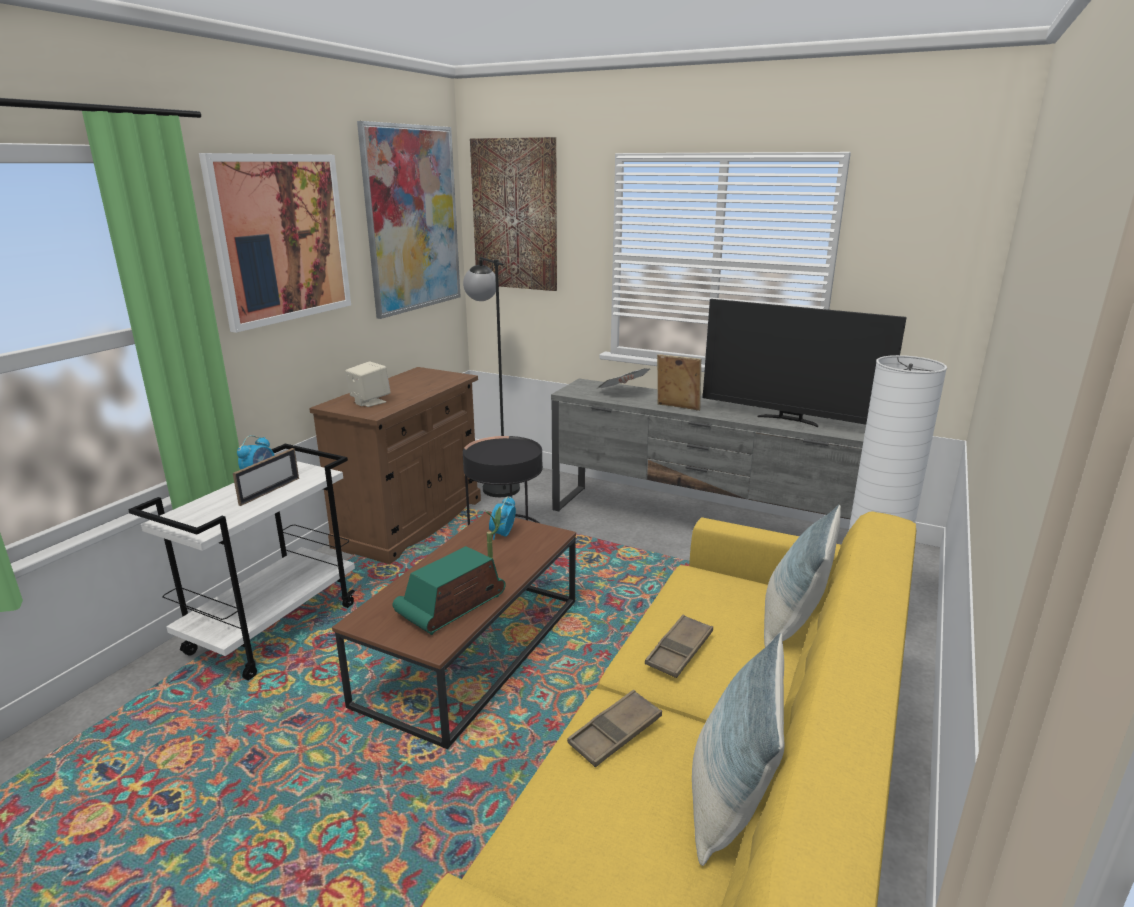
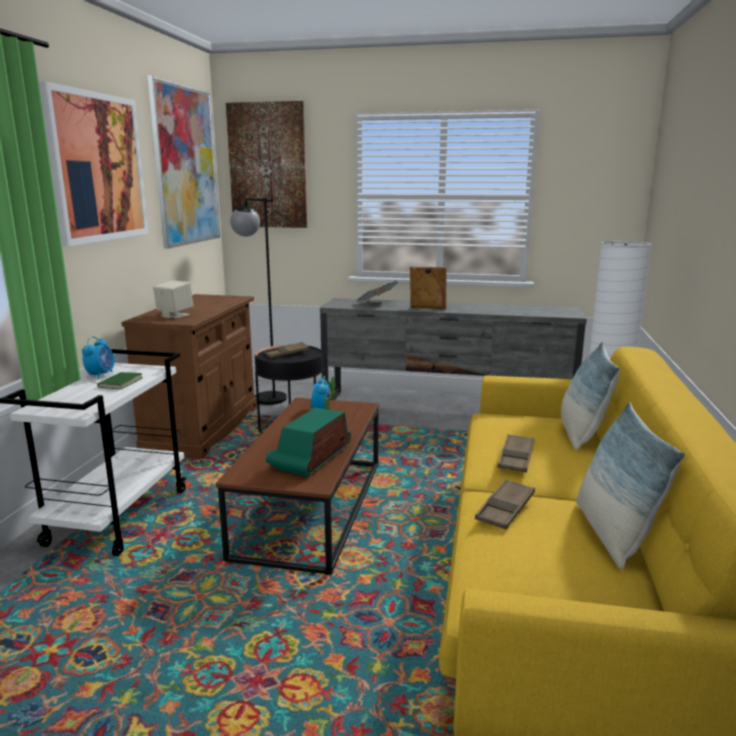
camera: 15 degrees left, 5 degrees down
(270, 491) = (119, 383): picture frame -> green book
(500, 450) = (286, 353): none -> brown tray
(789, 420) = (515, 310): television -> none

